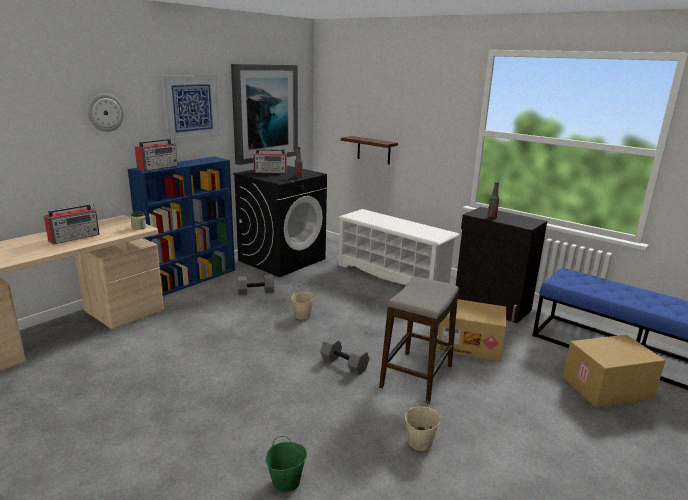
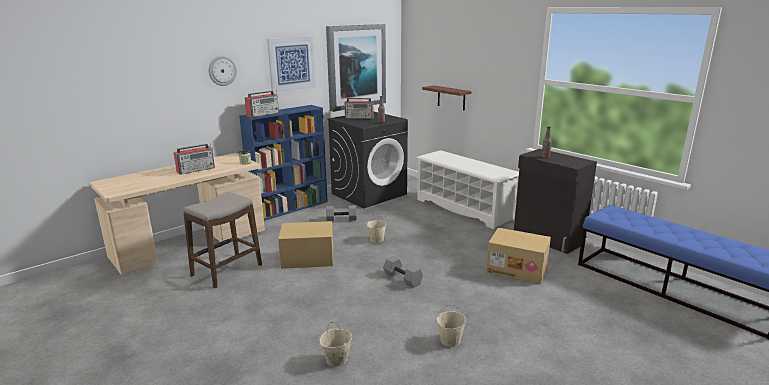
camera: 10 degrees right, 0 degrees up
(286, 482) = (336, 359): green bucket -> beige bucket
(417, 376) = (462, 292): stool -> stool (227, 270)
(607, 388) = (633, 311): cardboard box -> cardboard box (307, 259)

